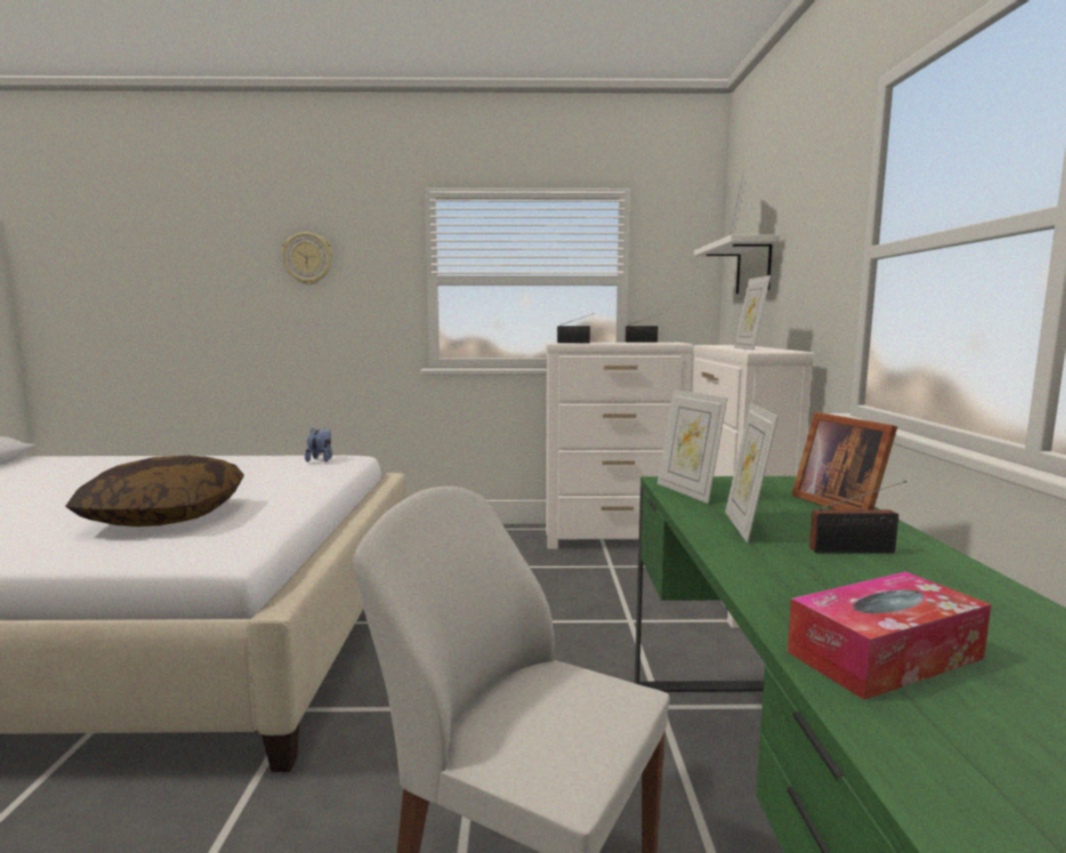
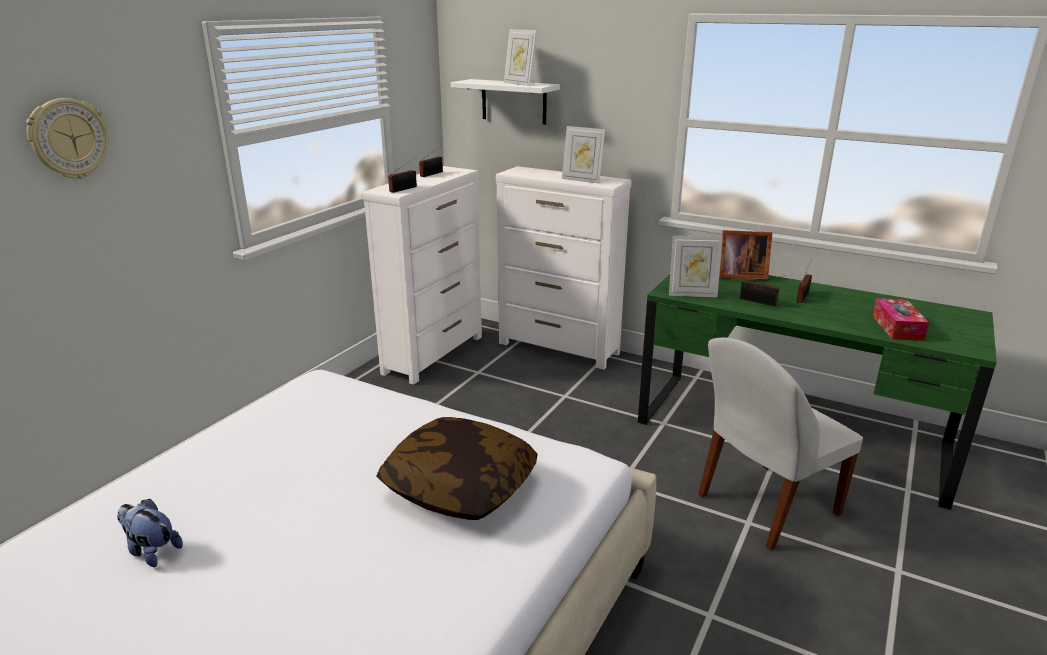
camera: 60 degrees left, 15 degrees up
(321, 460) = (309, 394): plush toy -> plush toy (151, 551)
(745, 526) = (760, 302): picture frame -> radio

